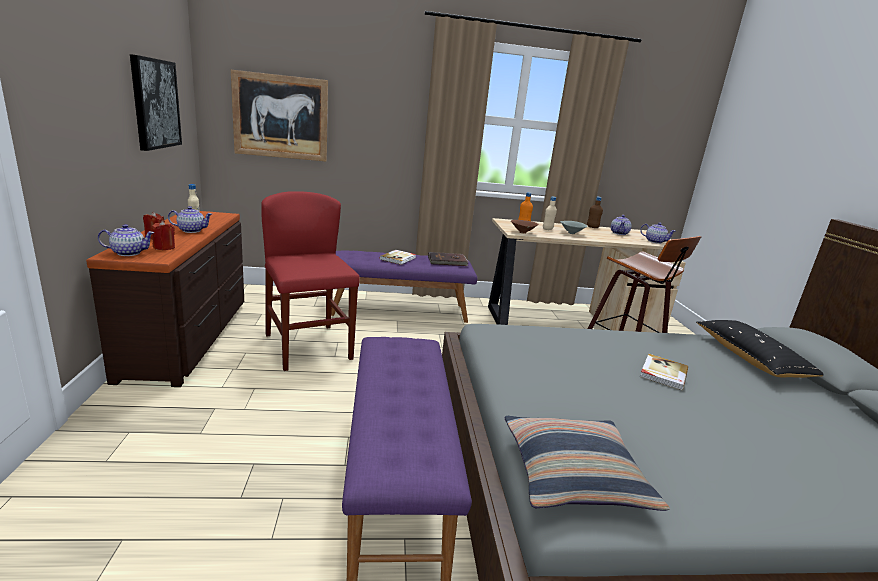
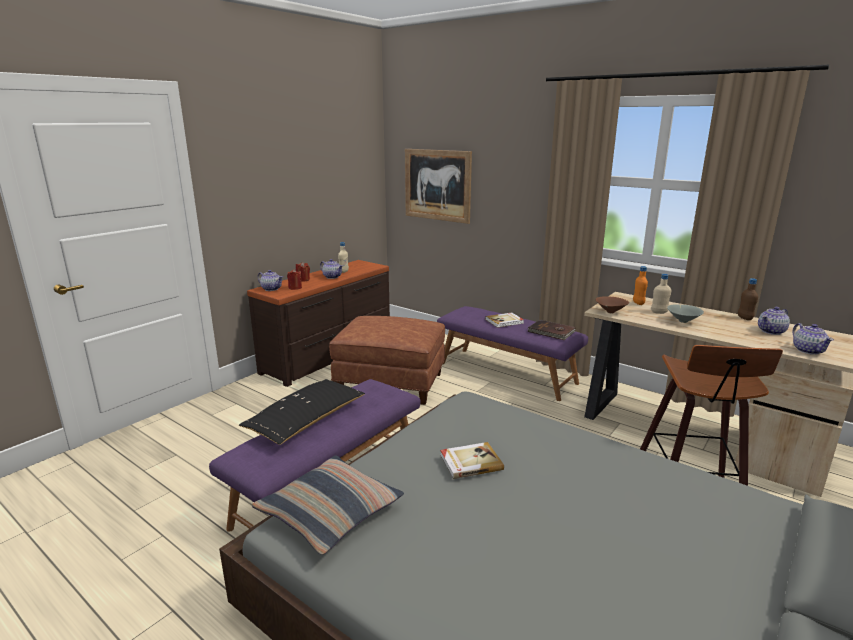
camera: 45 degrees right, 0 degrees up
(155, 104) = (331, 183): picture -> none
(308, 347) = (391, 383): red chair -> brown ottoman
(662, 373) = (569, 492): book -> book (470, 462)
(750, 358) = (751, 529): black pillow -> black pillow (306, 420)

